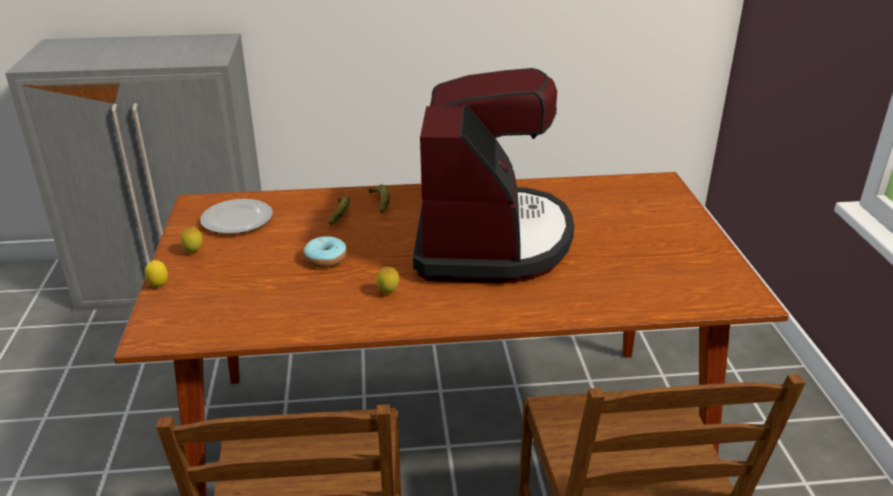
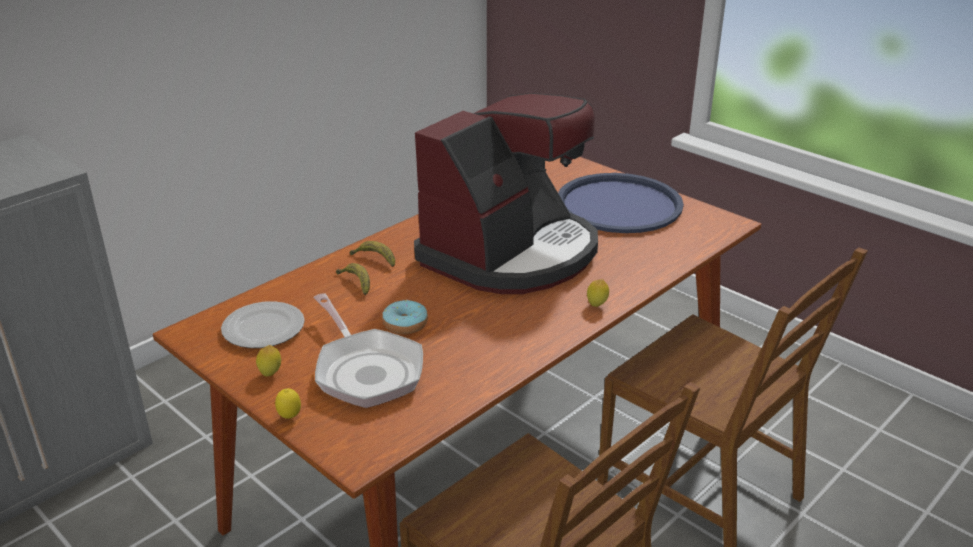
camera: 40 degrees left, 0 degrees up
(250, 279) = (366, 370): none -> frying pan
(388, 293) = (500, 327): lemon -> lemon (597, 306)
(489, 240) = (511, 253): coffee machine -> coffee machine turned 75 degrees clockwise
(654, 238) = (619, 205): none -> blue tray

